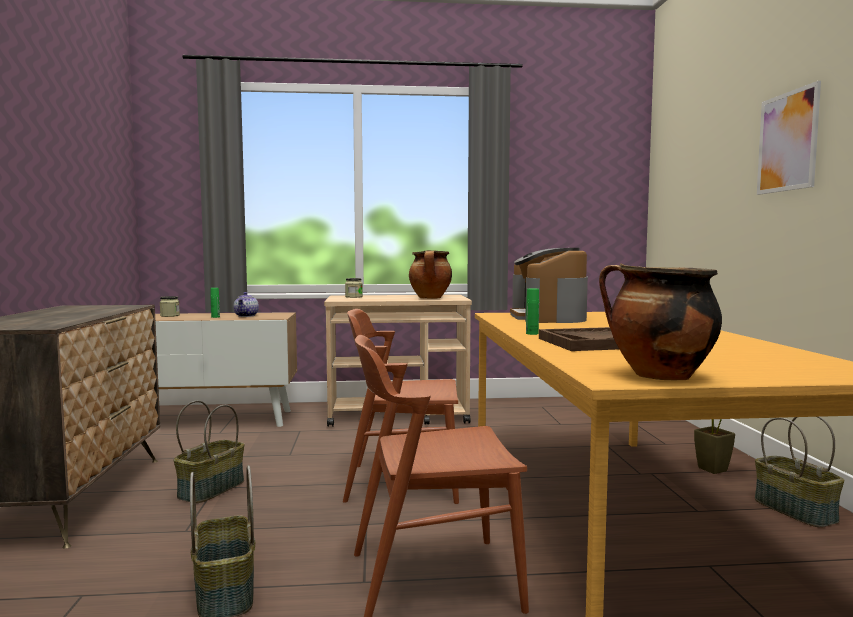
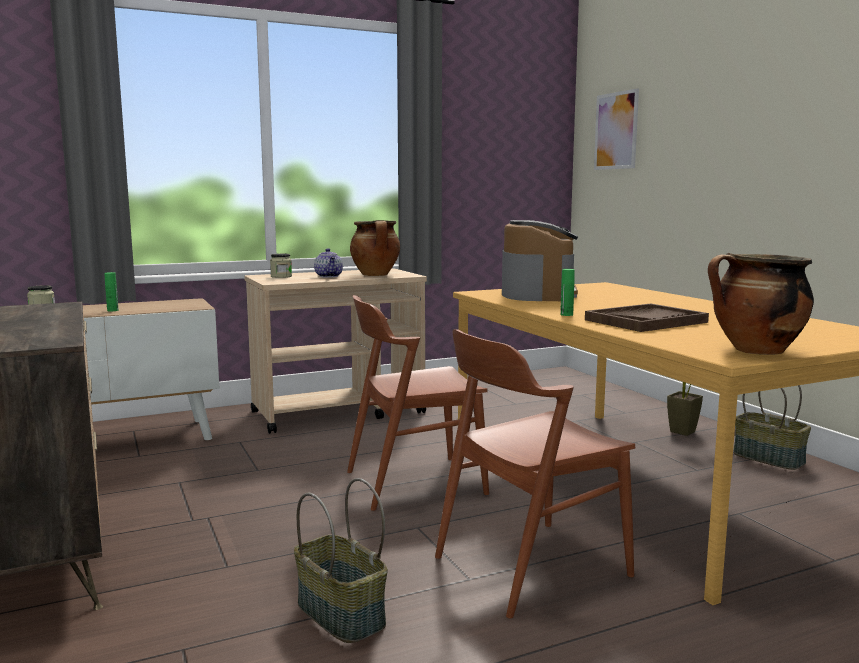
camera: 20 degrees left, 5 degrees up
(211, 488) = (204, 519): basket -> none
(247, 316) = (152, 306): teapot -> teapot (329, 276)
(548, 317) = (538, 294): coffee machine -> coffee machine turned 150 degrees counterclockwise
(787, 142) = (746, 116): picture -> picture (616, 131)

